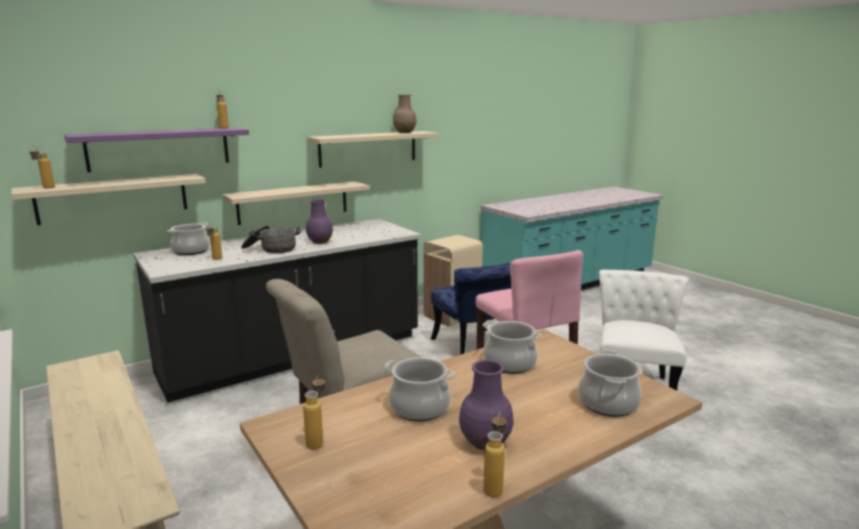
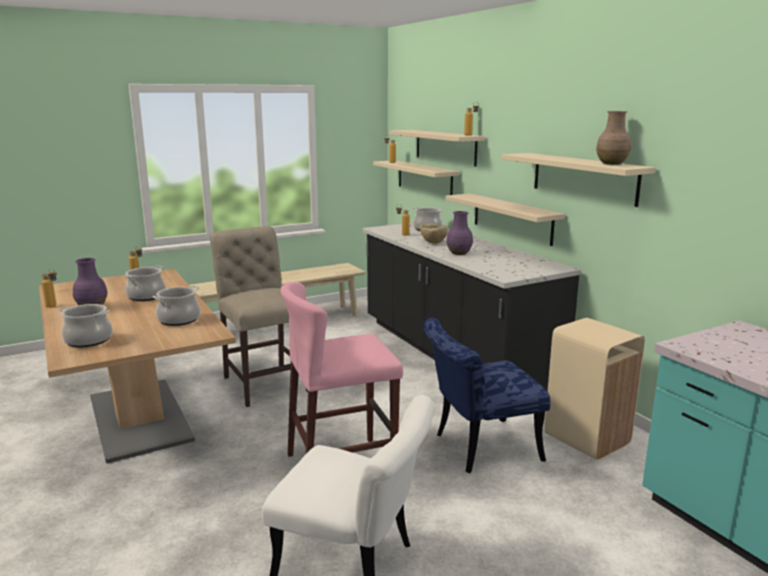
camera: 95 degrees right, 0 degrees up
(159, 148) = (445, 147): purple shelf -> beige shelf
(271, 249) = (432, 243): cooking pot -> beige bowl

